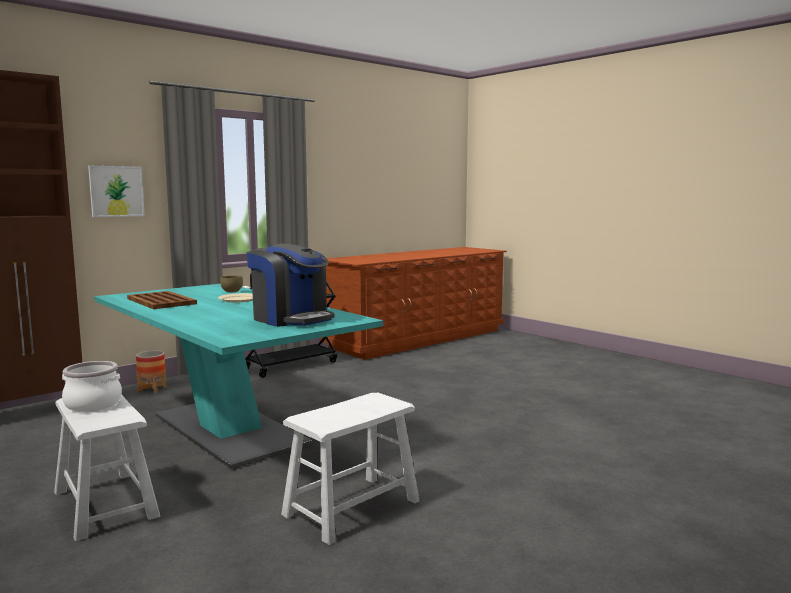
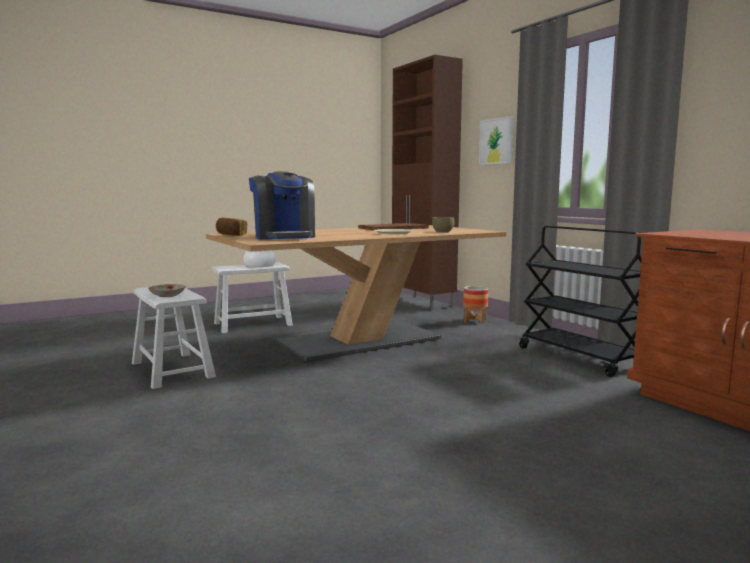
camera: 100 degrees right, 0 degrees up
(229, 430) = (359, 341): turquoise dining table -> beige dining table
(258, 335) = (231, 235): none -> bread
(291, 319) = (284, 237): coffee machine -> coffee machine turned 75 degrees counterclockwise
(371, 407) = (167, 296): none -> plate

